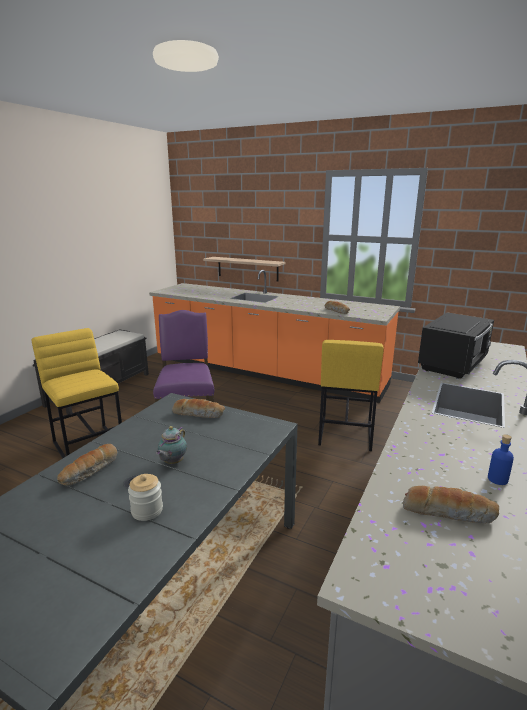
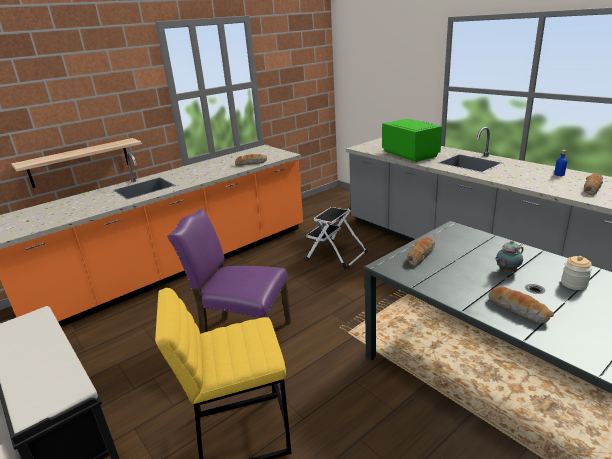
camera: 65 degrees left, 5 degrees up
(172, 463) = (506, 271): teapot -> teapot turned 105 degrees clockwise
(345, 434) = (336, 254): yellow chair -> step ladder
(454, 365) = (410, 155): black microwave -> green microwave

